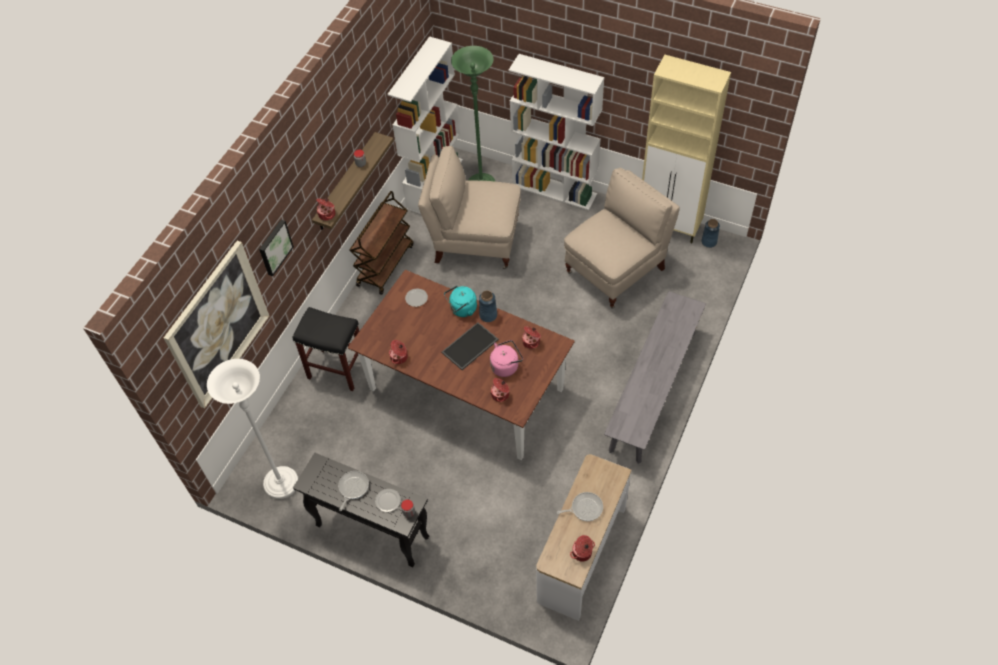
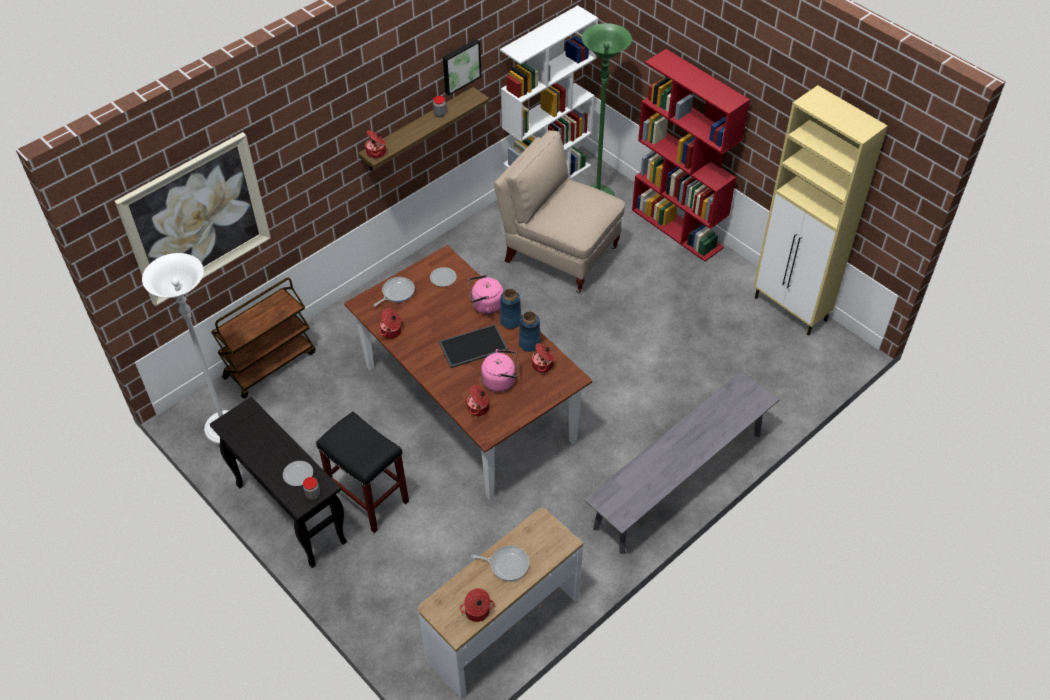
camera: 20 degrees right, 5 degrees down
(274, 247) = (296, 162): picture -> picture (460, 66)
(338, 369) = (345, 335): black stool -> black stool (370, 499)
(353, 488) = (269, 447): frying pan -> frying pan (396, 292)
(385, 265) = (451, 246): brown cart -> brown cart (270, 364)
(462, 309) = (485, 306): turquoise kettle -> pink kettle
(555, 190) = (678, 228): white bookcase -> red bookcase
(616, 270) = (704, 335): beige chair -> none
(709, 242) = (830, 341): blue vase -> blue vase (530, 344)

